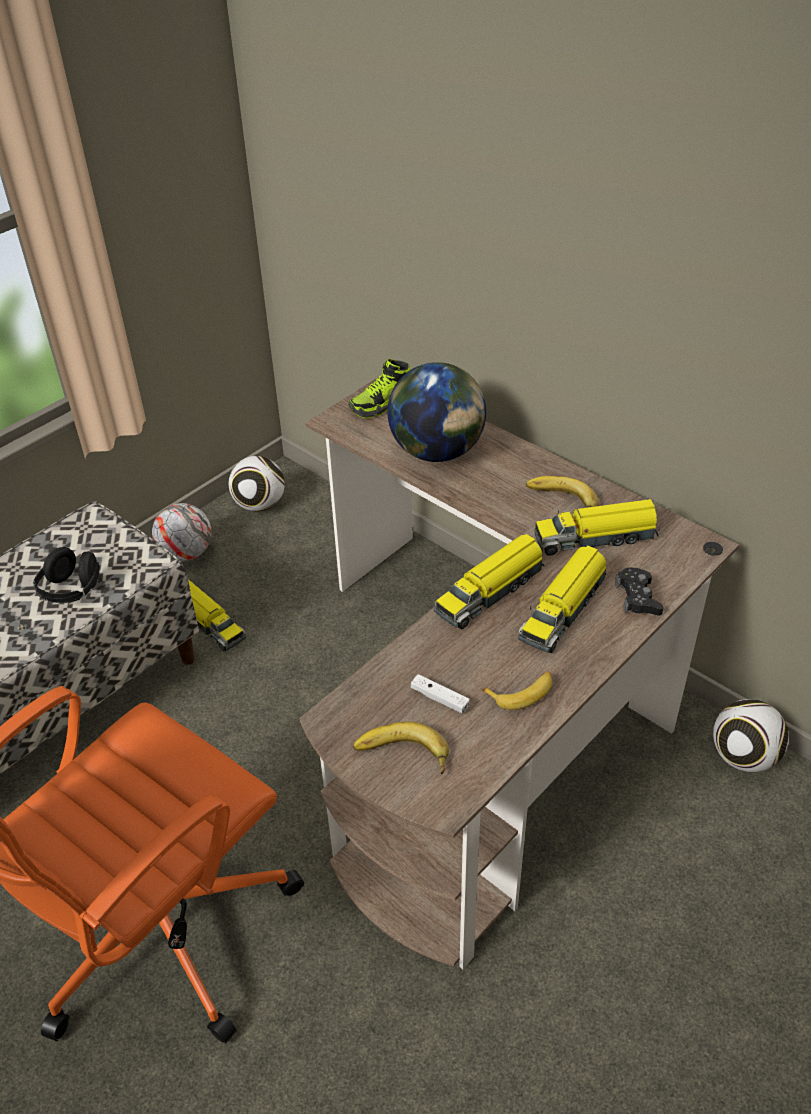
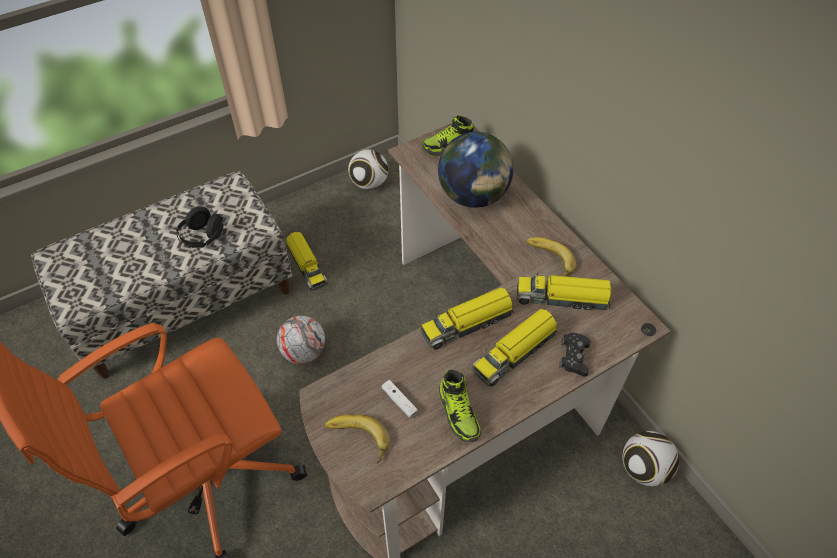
camera: 15 degrees right, 10 degrees up
(186, 553) = (309, 209): football -> football (304, 351)
(522, 693) = (459, 413): banana -> shoe

